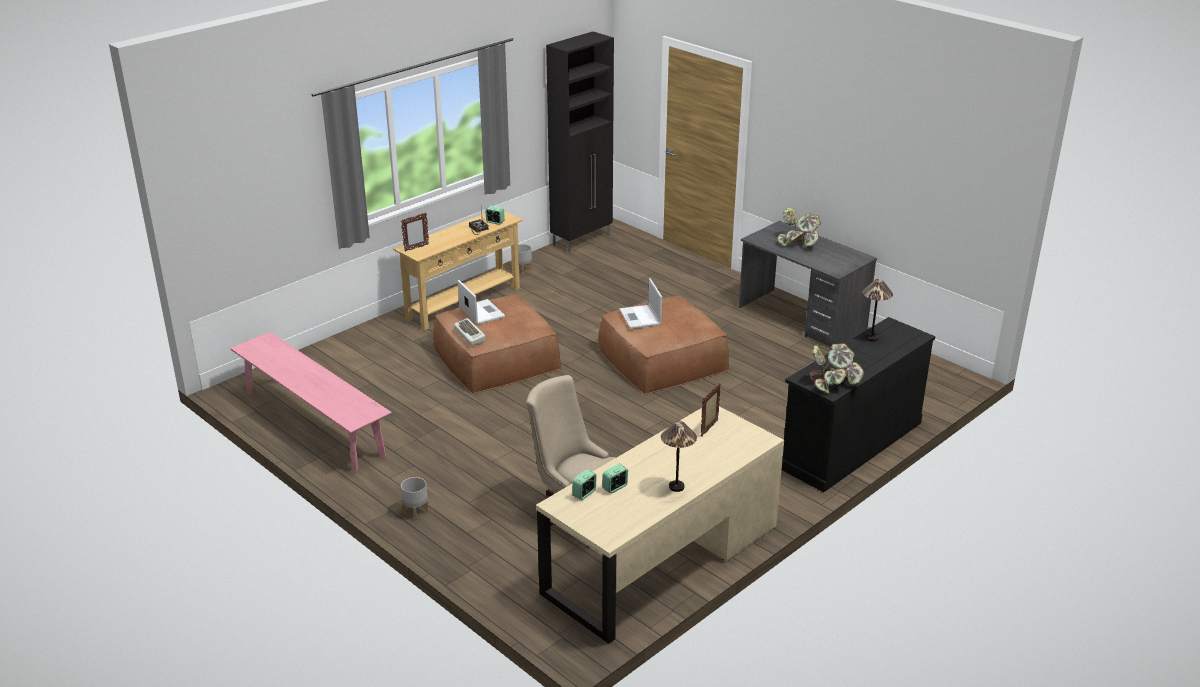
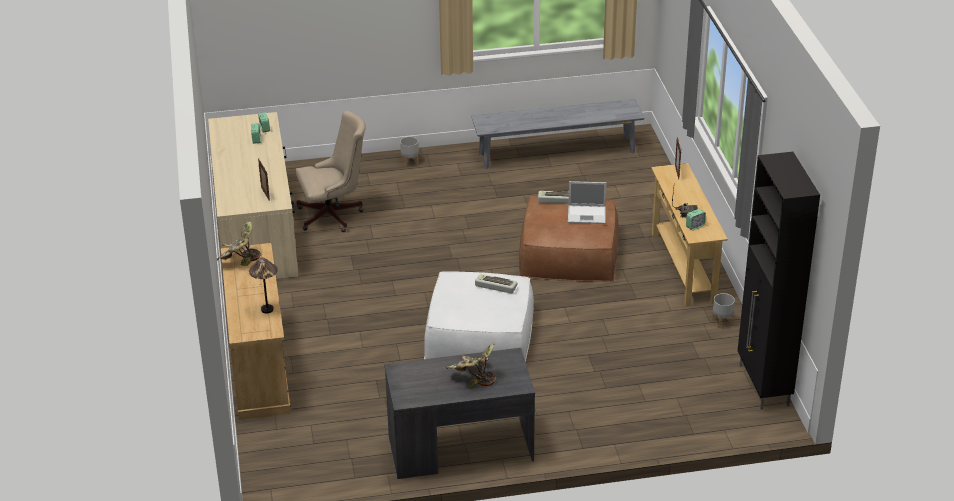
camera: 125 degrees right, 5 degrees up
(313, 423) = (556, 153): pink bench -> grey bench
(640, 317) = (495, 286): laptop -> keyboard
(662, 359) = (479, 332): brown ottoman -> white ottoman
(676, 487) = (228, 159): table lamp -> none
(851, 445) = (259, 366): black dresser -> beige dresser

